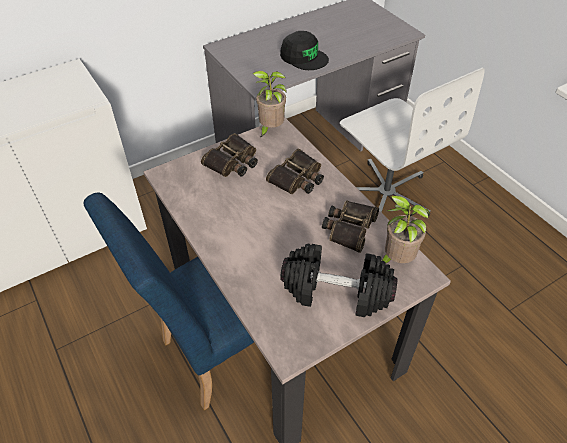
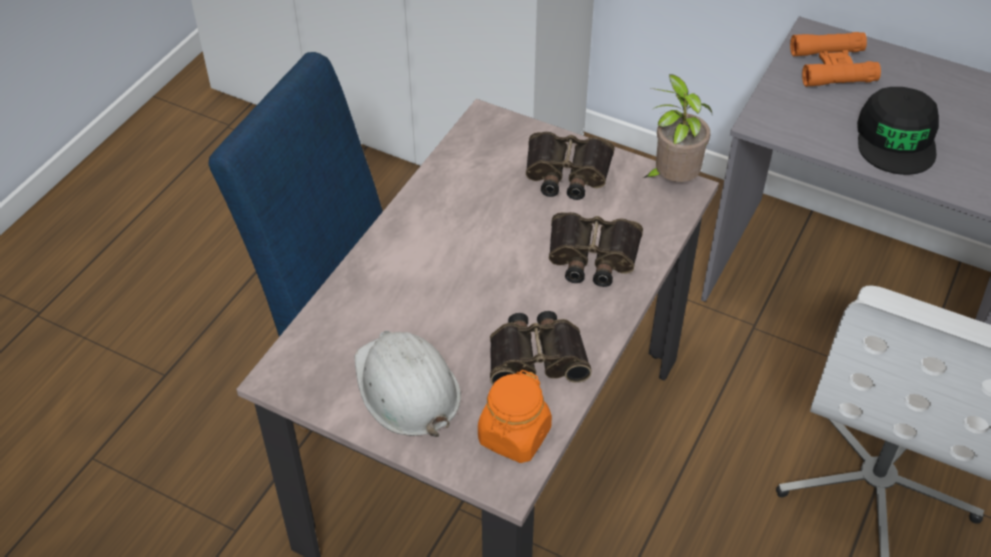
camera: 60 degrees right, 0 degrees up
(244, 52) = (832, 67): none -> orange binoculars
(336, 292) = (406, 388): black dumbbell -> white hard hat
(396, 259) = (514, 436): potted plant -> orange jar

